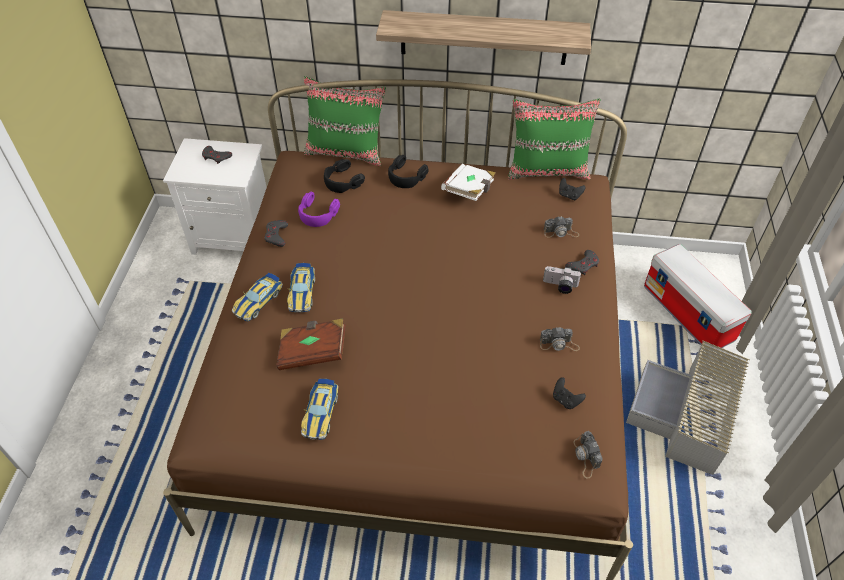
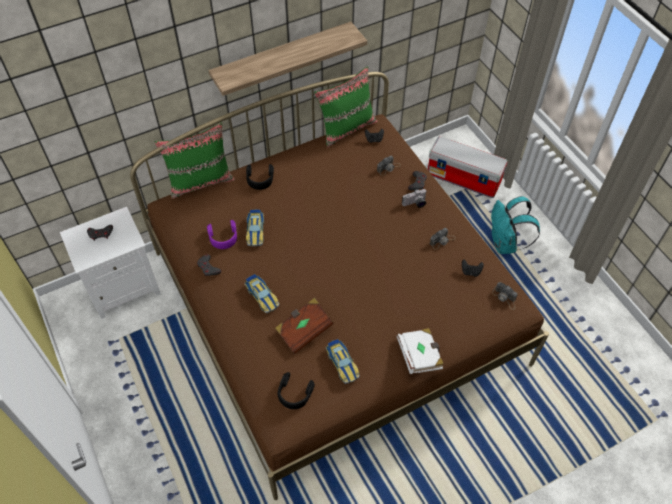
camera: 35 degrees left, 5 degrees up
(258, 301) = (238, 318): toy car -> toy car (255, 231)
(342, 181) = (219, 204): black headphones -> black headphones (294, 394)
(469, 191) = (309, 168): white book -> white book (419, 355)
(686, 416) = (505, 244): grey storage box -> turquoise backpack

